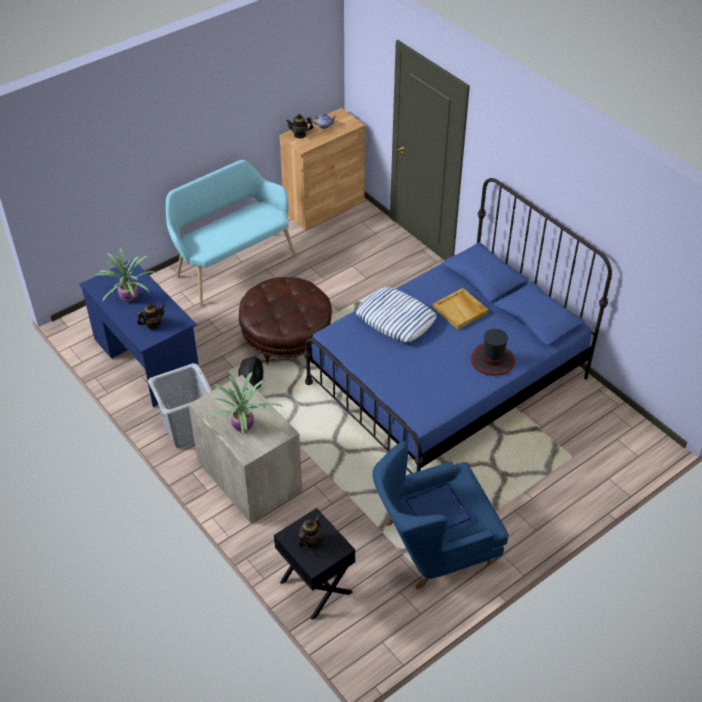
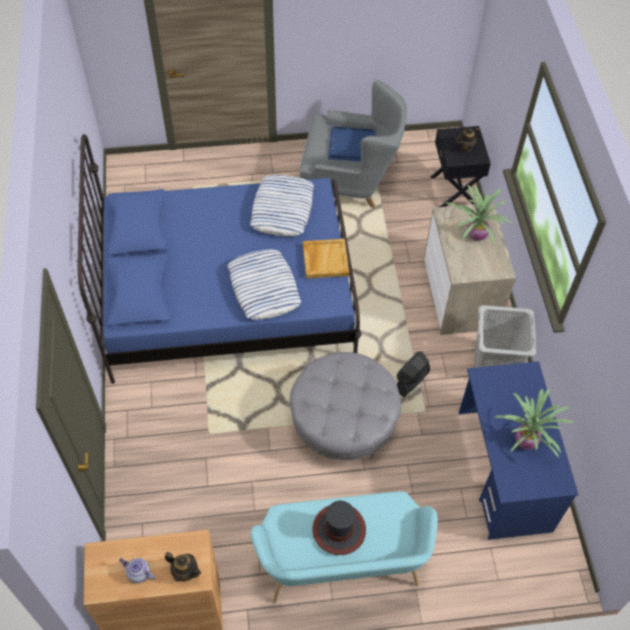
camera: 150 degrees left, 10 degrees up
(153, 324) = (513, 389): teapot -> none
(286, 338) = (343, 422): brown ottoman -> grey ottoman
(433, 544) = (350, 178): blue armchair -> grey armchair
(436, 385) = (282, 209): none -> pillow
(460, 310) = (197, 267): beige tray -> beige tray (325, 259)
(492, 360) = (216, 207): hat -> hat (339, 529)

